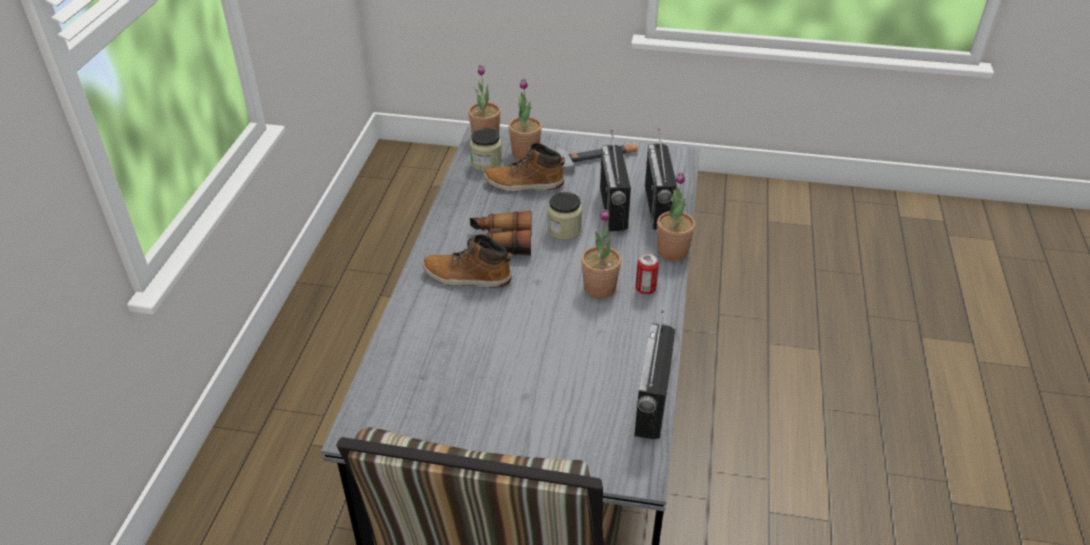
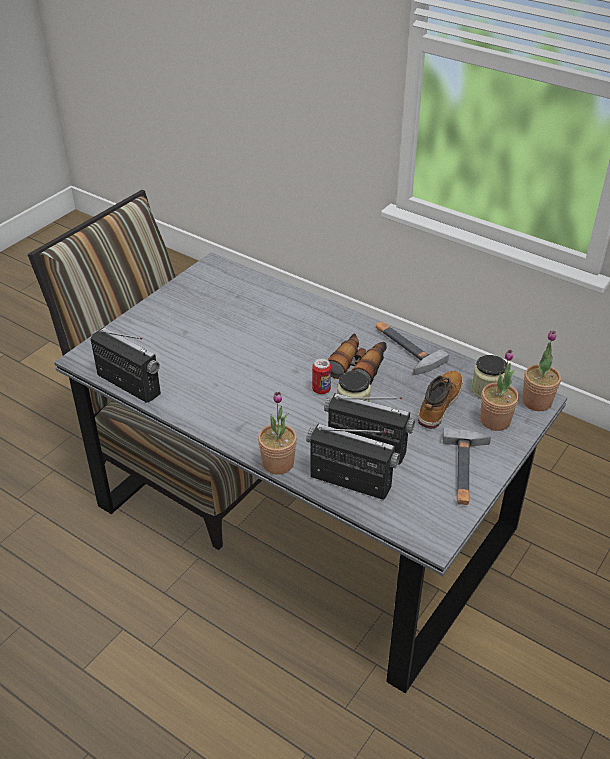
camera: 115 degrees right, 0 degrees up
(454, 221) = (404, 348): none -> hammer
(467, 277) = (325, 337): boot -> none
(599, 288) = (263, 401): potted plant -> none
(645, 289) = (242, 426): can -> can (321, 389)

